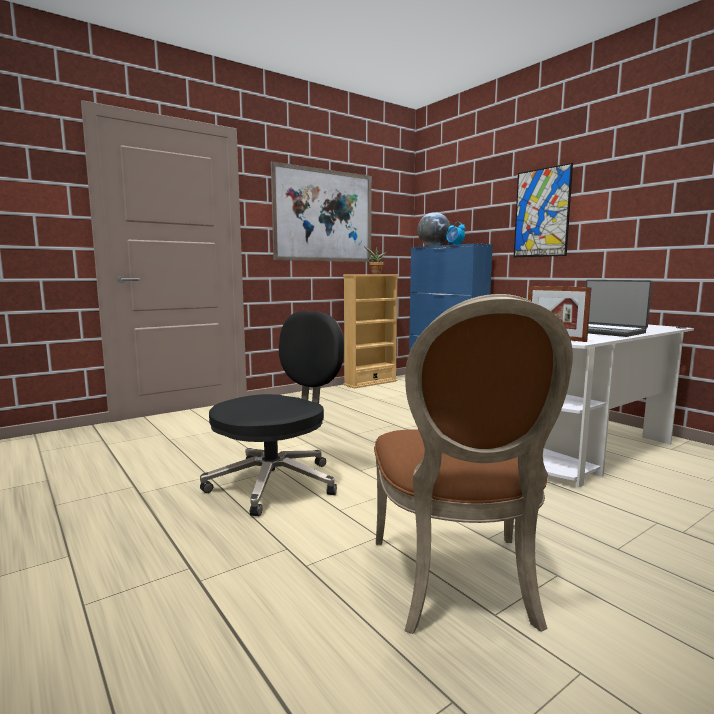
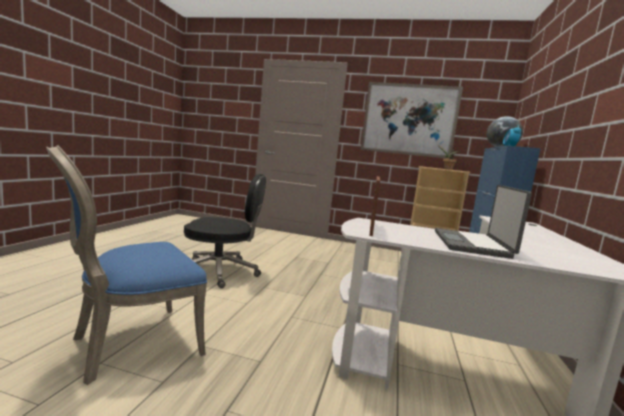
camera: 50 degrees right, 0 degrees up
(459, 584) = (132, 345): brown chair -> blue chair
(542, 213) = (582, 113): picture -> none

